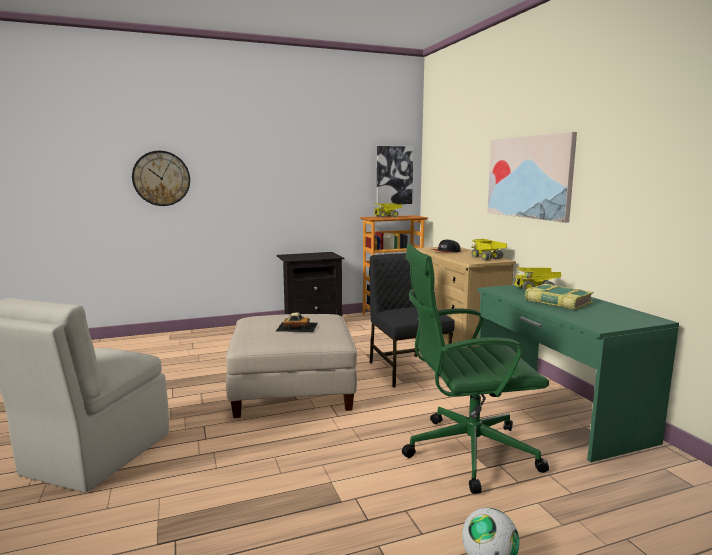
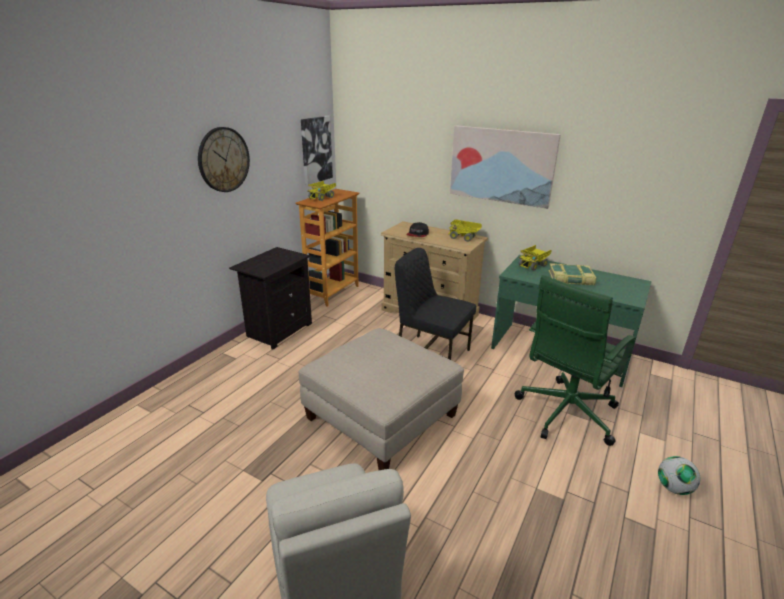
camera: 40 degrees left, 15 degrees up
(161, 178) = (79, 208): wall clock -> wall clock (223, 160)
(297, 326) = (390, 361): toy car -> none

